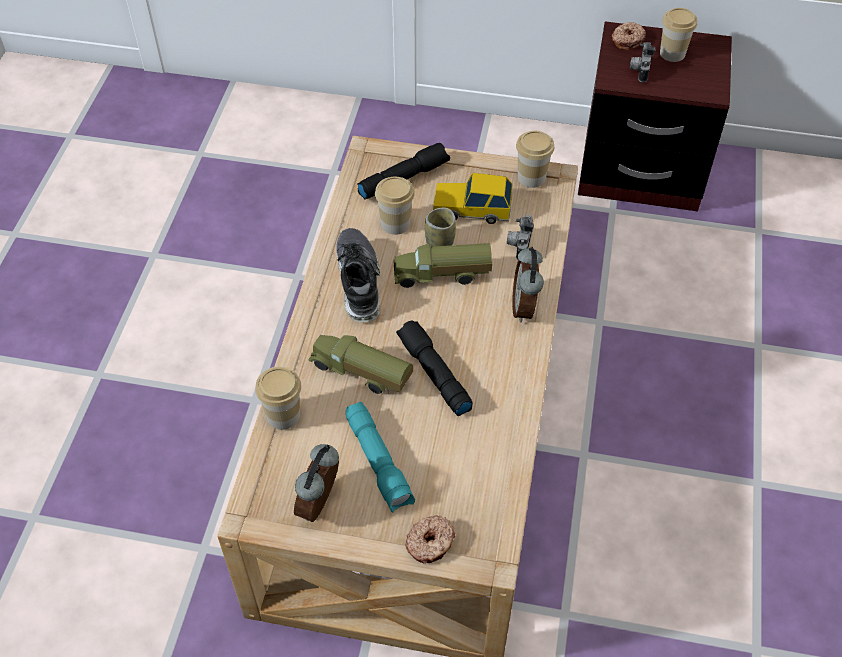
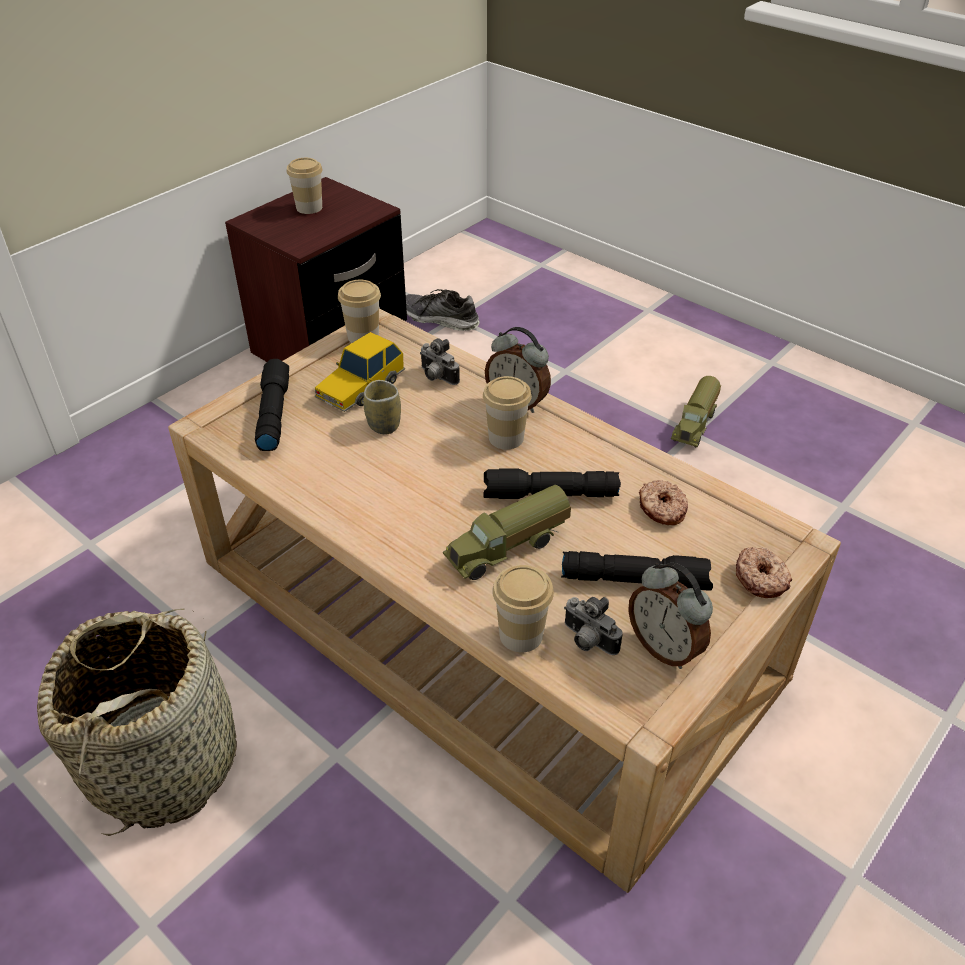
camera: 60 degrees left, 10 degrees down
(200, 315) = (164, 760): none -> basket
(358, 281) = (381, 501): shoe -> shoe (440, 319)
(379, 462) = (636, 579): turquoise flashlight -> black flashlight
(395, 224) = (327, 445): cup -> cup (506, 438)
(442, 276) = (428, 440): toy truck -> toy truck (695, 425)
(627, 40) = (264, 220): donut -> donut (661, 509)
(639, 70) = (307, 229): camera -> camera (587, 641)

